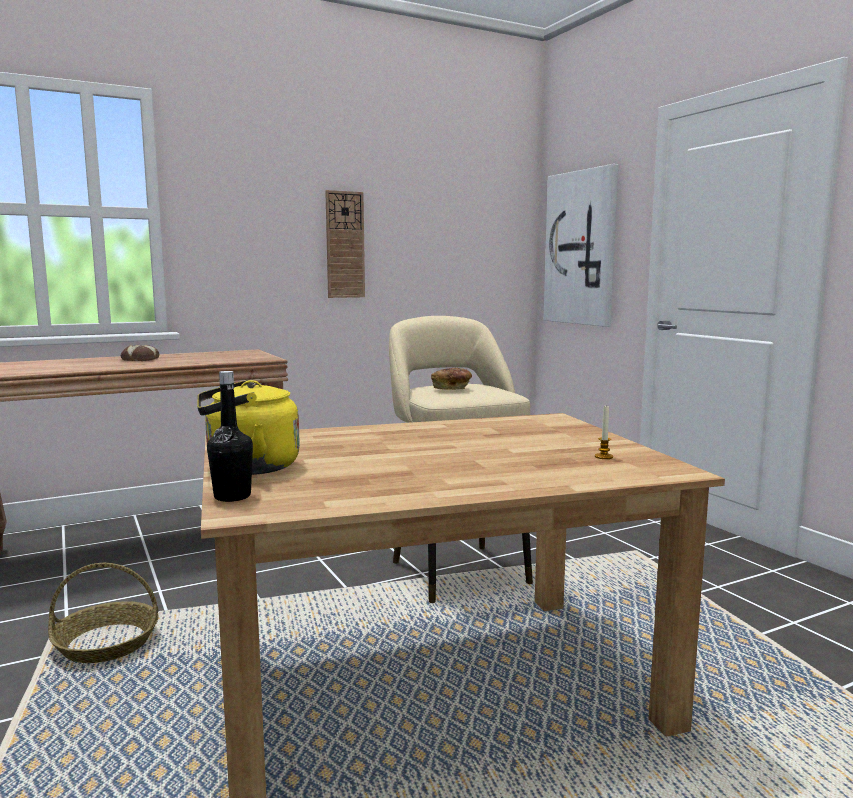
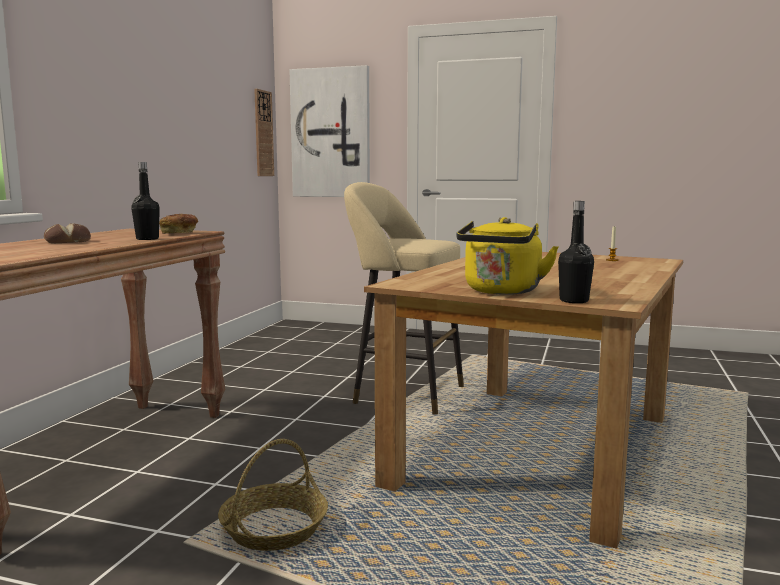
camera: 45 degrees left, 0 degrees up
(187, 363) = (147, 239): none -> black bottle
(345, 245) = (162, 118): wall clock -> wall clock (263, 133)
(452, 389) = (409, 240): bread -> bread (179, 233)

